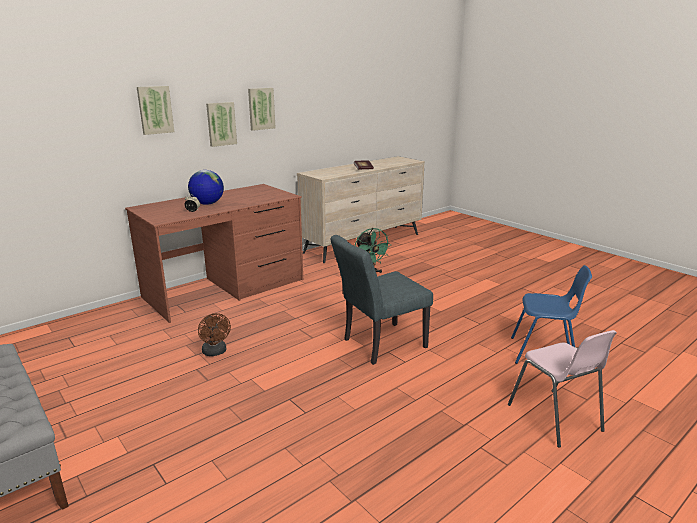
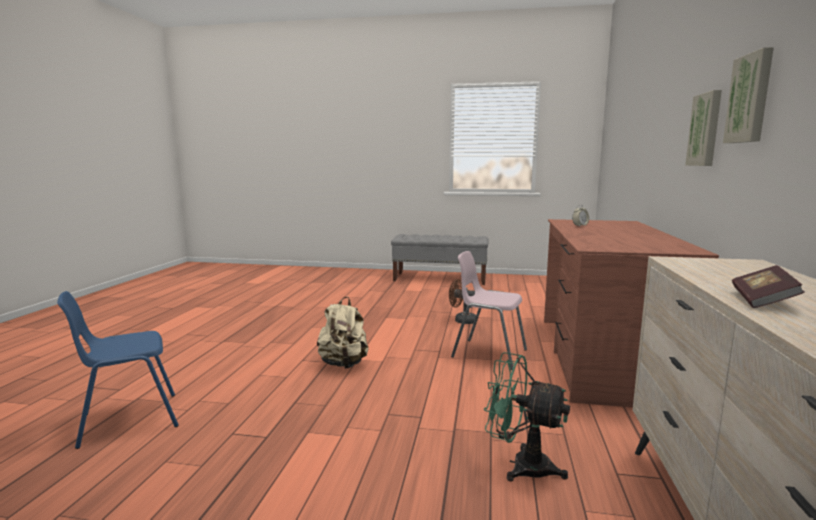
camera: 140 degrees right, 10 degrees down
(155, 110) = (670, 110): picture -> none
(207, 204) = (606, 230): globe -> none
(379, 345) = (344, 364): grey chair -> beige backpack
(555, 418) = (138, 364): pink chair -> pink chair (488, 353)

